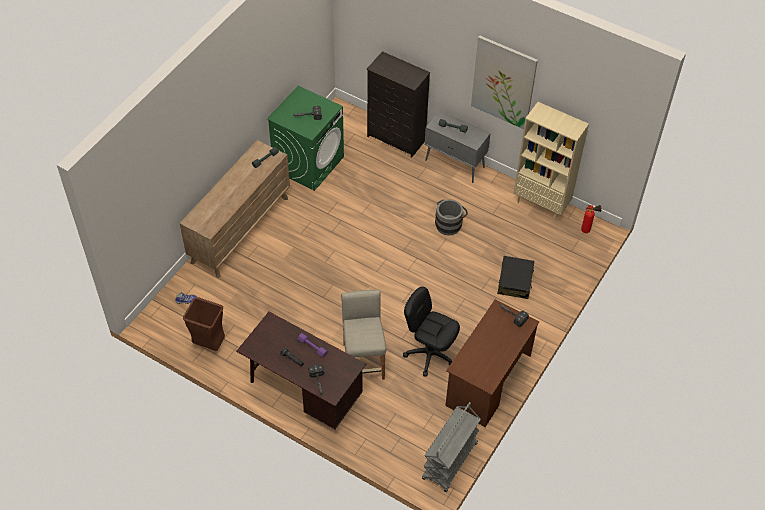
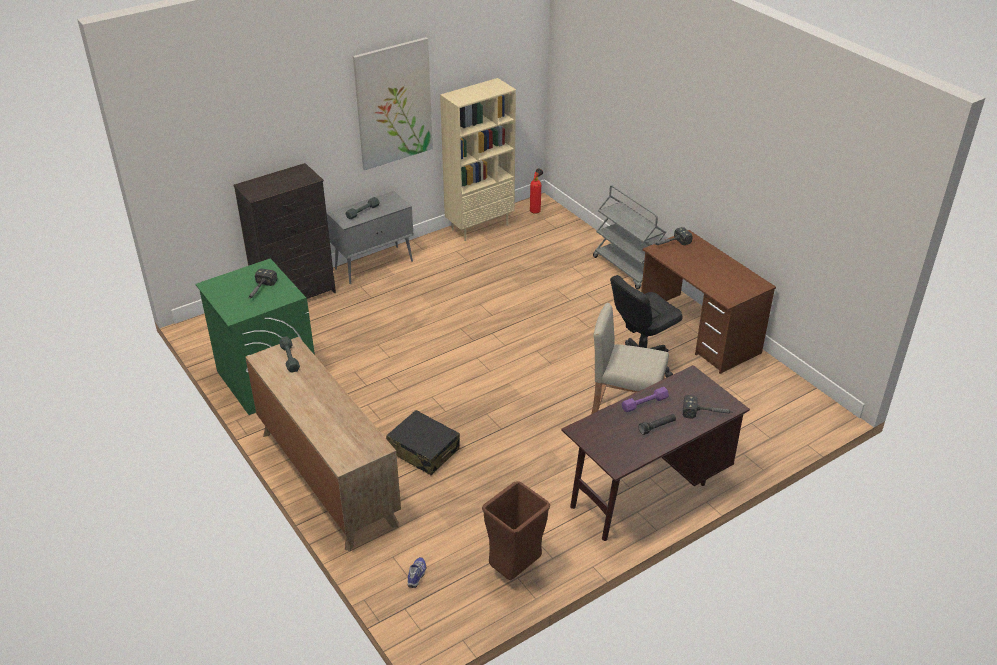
camera: 65 degrees left, 15 degrees down
(449, 224) = (459, 294): grey bucket -> none
(450, 461) = (800, 393): grey cart -> grey cart (627, 268)
(515, 281) = (573, 274): black suitcase -> black suitcase (423, 450)

